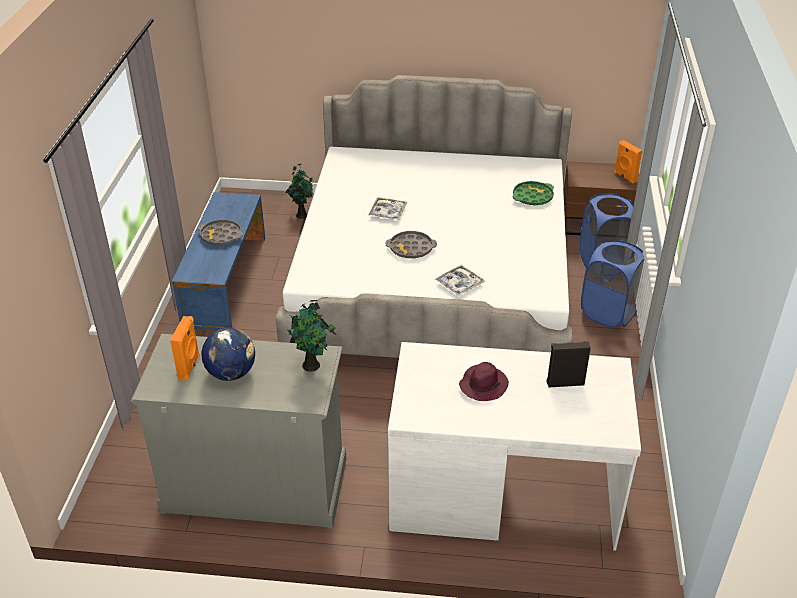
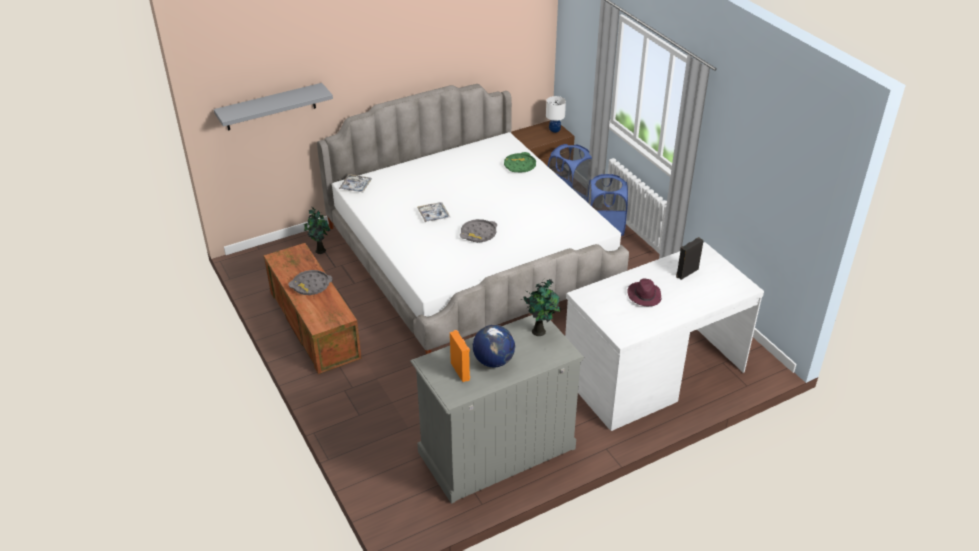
camera: 35 degrees left, 0 degrees up
(224, 279) = (312, 324): blue bench -> brown bench
(279, 42) = (270, 107): none -> grey shelf
(459, 284) = (537, 244): tray -> tray (355, 186)
(624, 177) = (555, 130): orange speaker -> white table lamp

